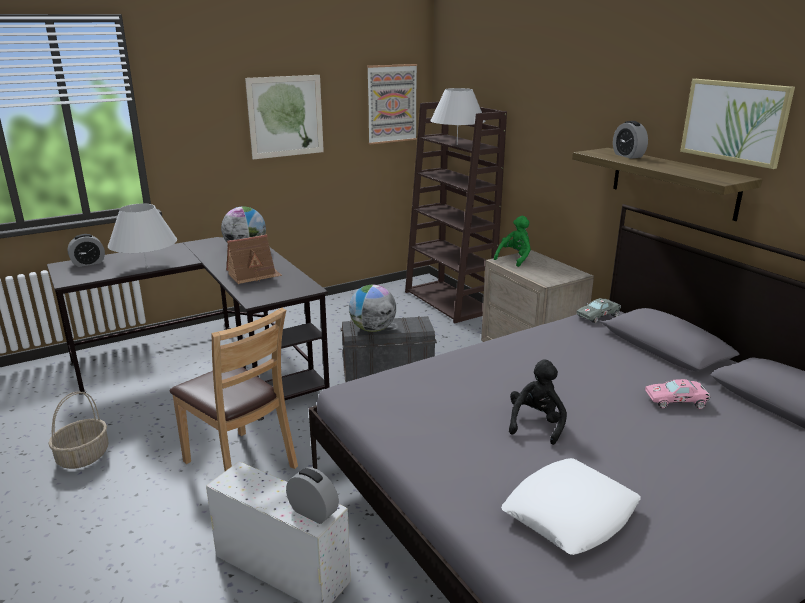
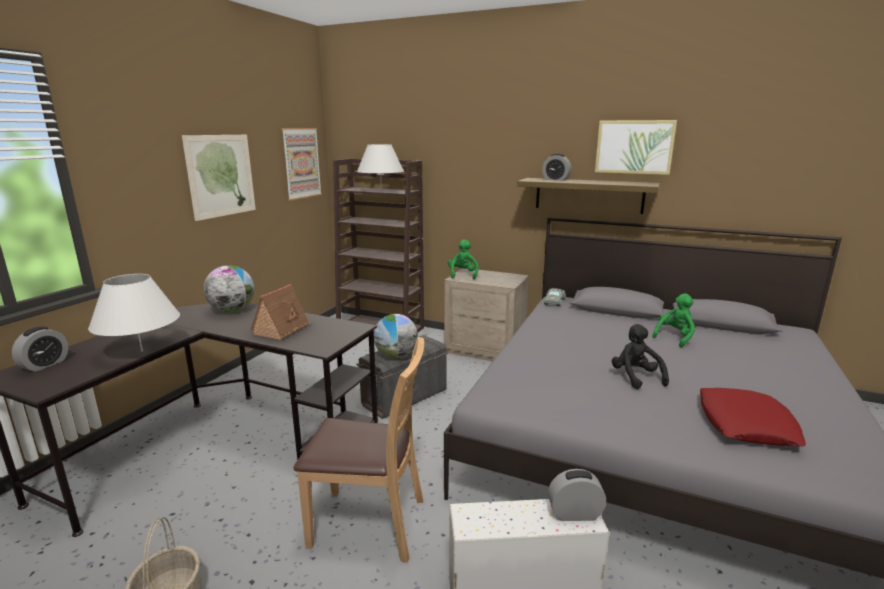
camera: 35 degrees left, 5 degrees down
(570, 513) = (745, 424): white pillow -> red pillow
(677, 401) = (674, 337): pink toy car -> green plush toy

